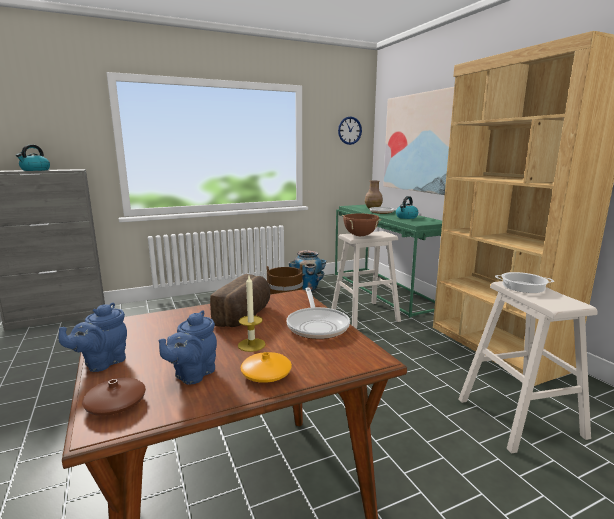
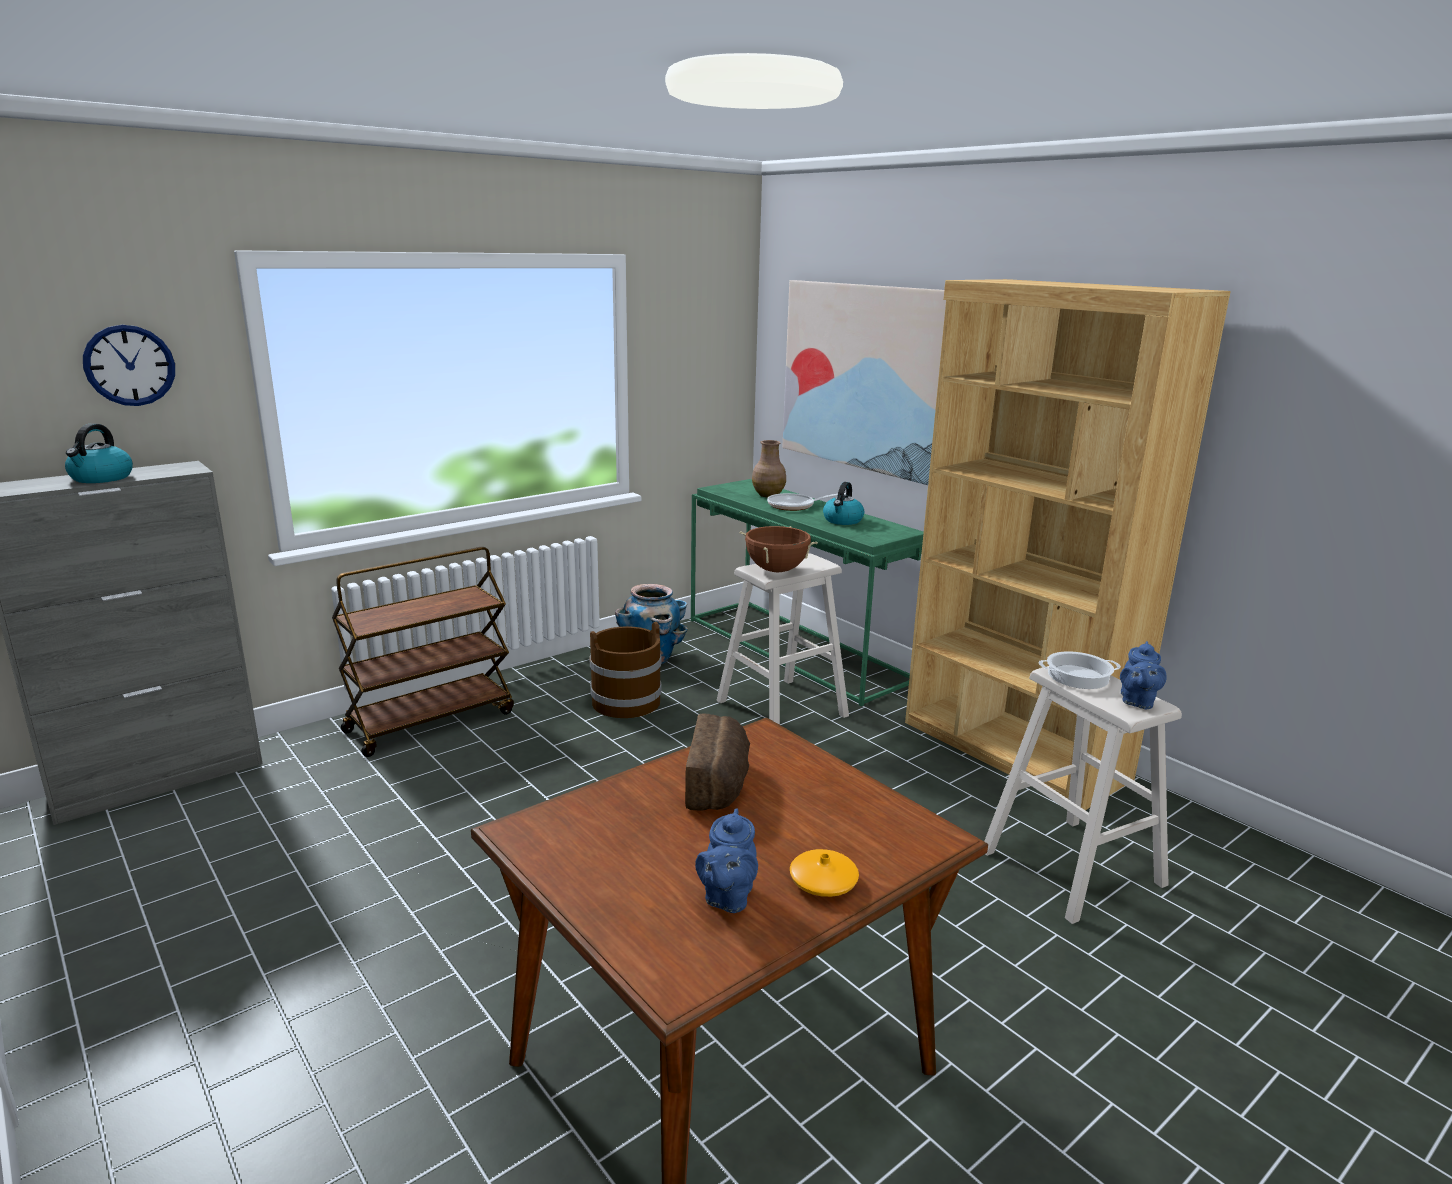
camera: 15 degrees left, 5 degrees up
(102, 363) = (581, 898): blue teapot -> blue teapot (1137, 702)
(116, 404) = (664, 955): brown vase -> none
(188, 305) = (431, 721): none -> brown cart
(251, 345) = (768, 837): candle -> none
(317, 325) = (836, 789): frying pan -> none
(349, 130) = (714, 337): wall clock -> wall clock (129, 365)

